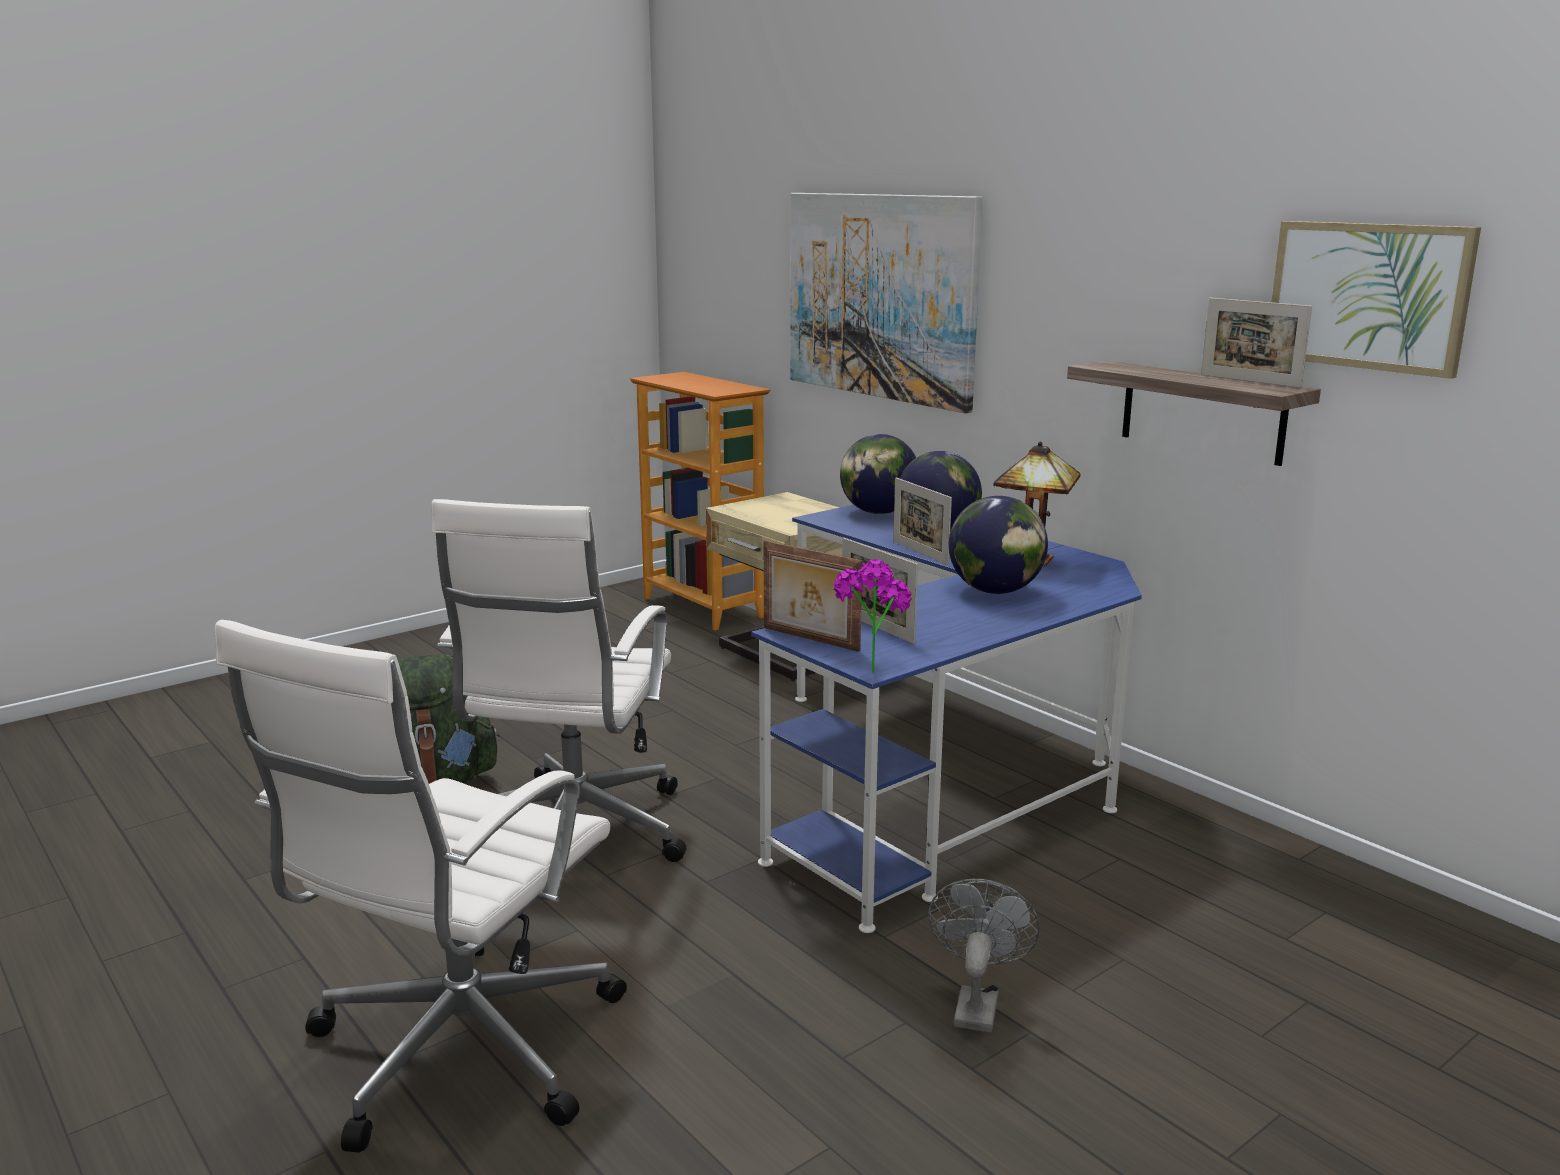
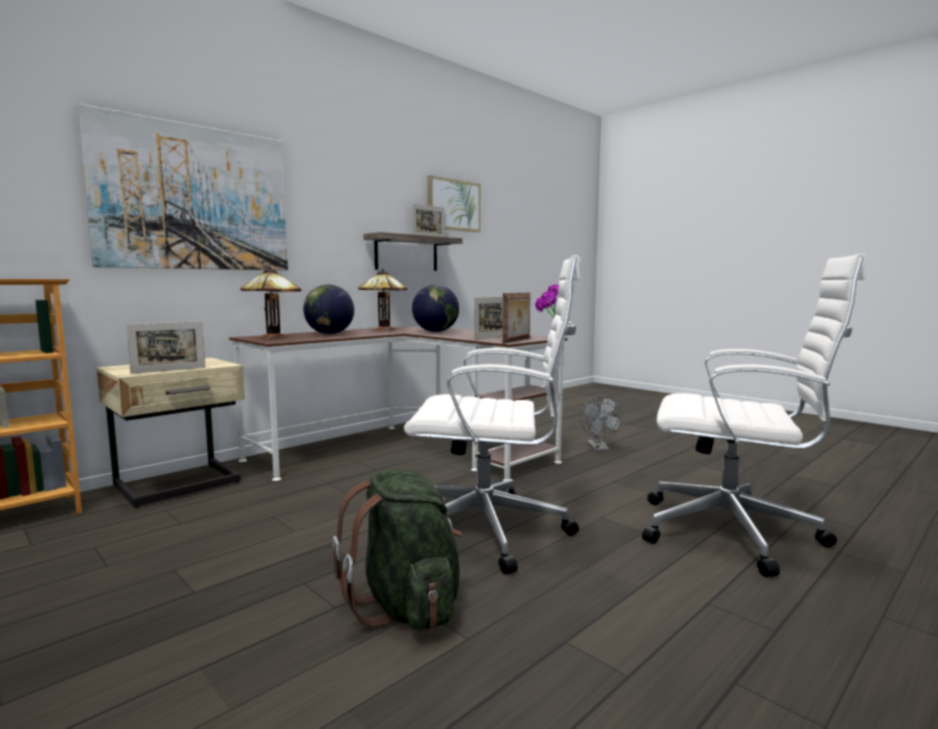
camera: 95 degrees left, 10 degrees down
(878, 512) = (271, 337): globe -> table lamp
(920, 553) = (367, 335): picture frame -> picture frame (169, 370)
(941, 777) = (404, 450): blue desk -> brown desk
(976, 1004) = (599, 448): grey fan -> grey fan turned 105 degrees counterclockwise

